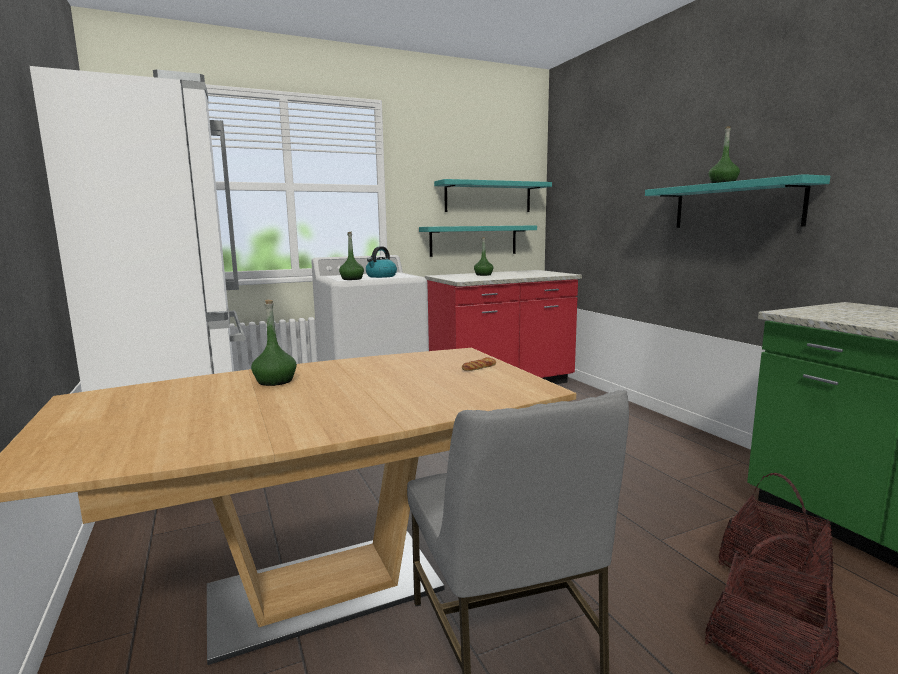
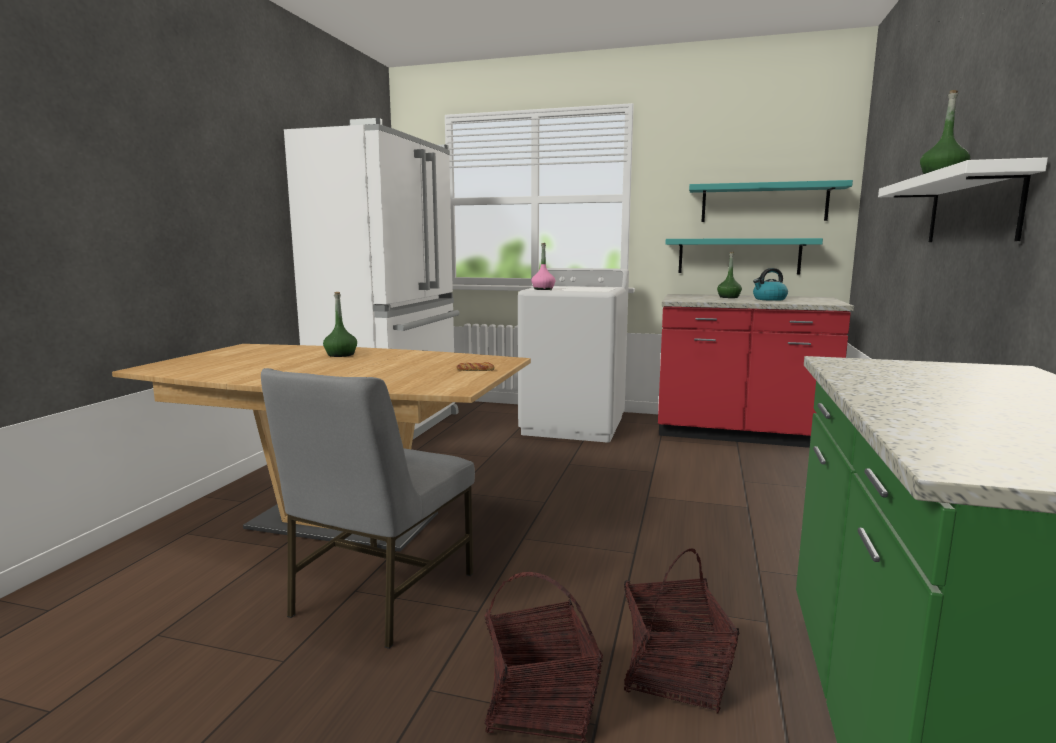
camera: 40 degrees right, 0 degrees up
(352, 279) = (543, 289): green bottle -> pink bottle
(381, 276) = (579, 289): kettle -> kettle (769, 299)
(735, 205) = (972, 208): turquoise shelf -> white shelf

